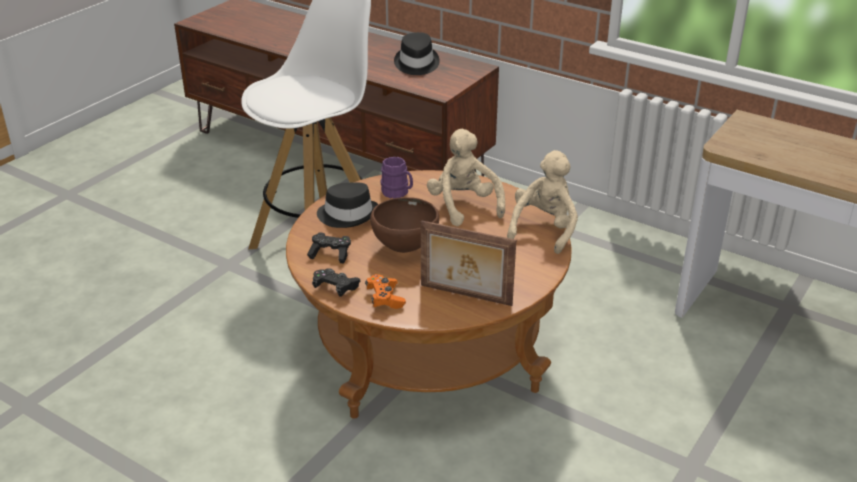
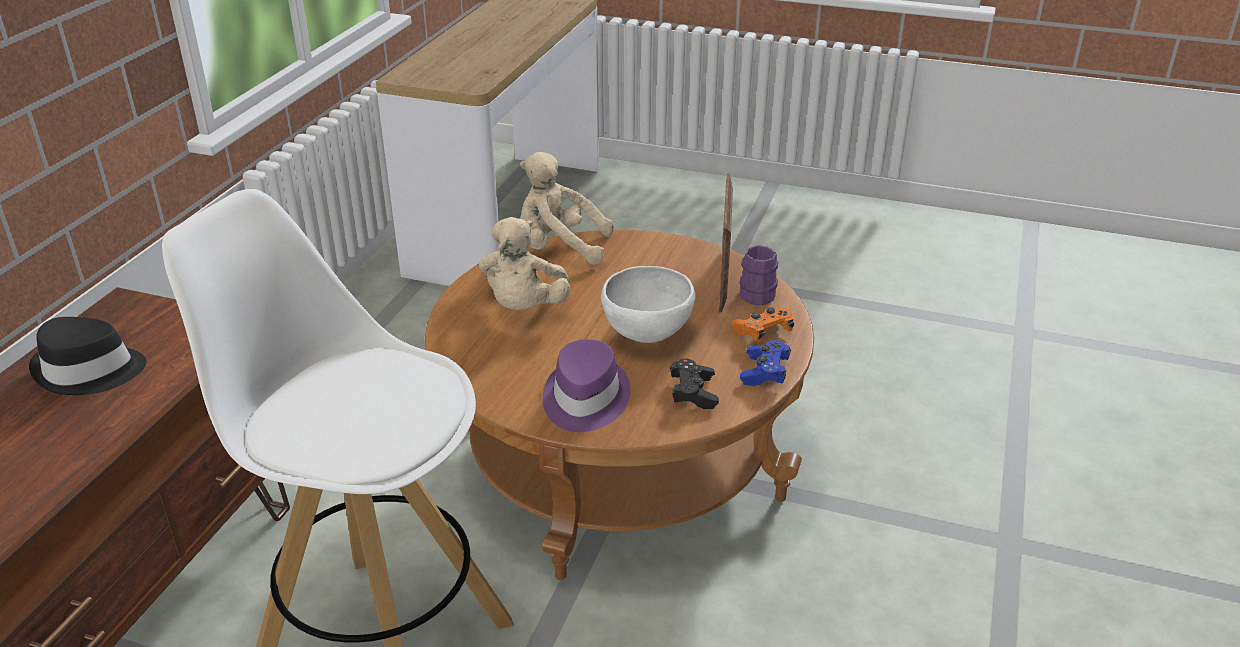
camera: 105 degrees left, 0 degrees up
(335, 287) = (764, 372): black game controller -> blue game controller
(348, 214) = (584, 399): black hat -> purple hat
(398, 193) = (506, 366): purple mug -> purple mug (758, 292)
(405, 248) = (647, 336): brown bowl -> white bowl
(464, 206) = (524, 307): beige plush toy -> beige plush toy turned 45 degrees counterclockwise

